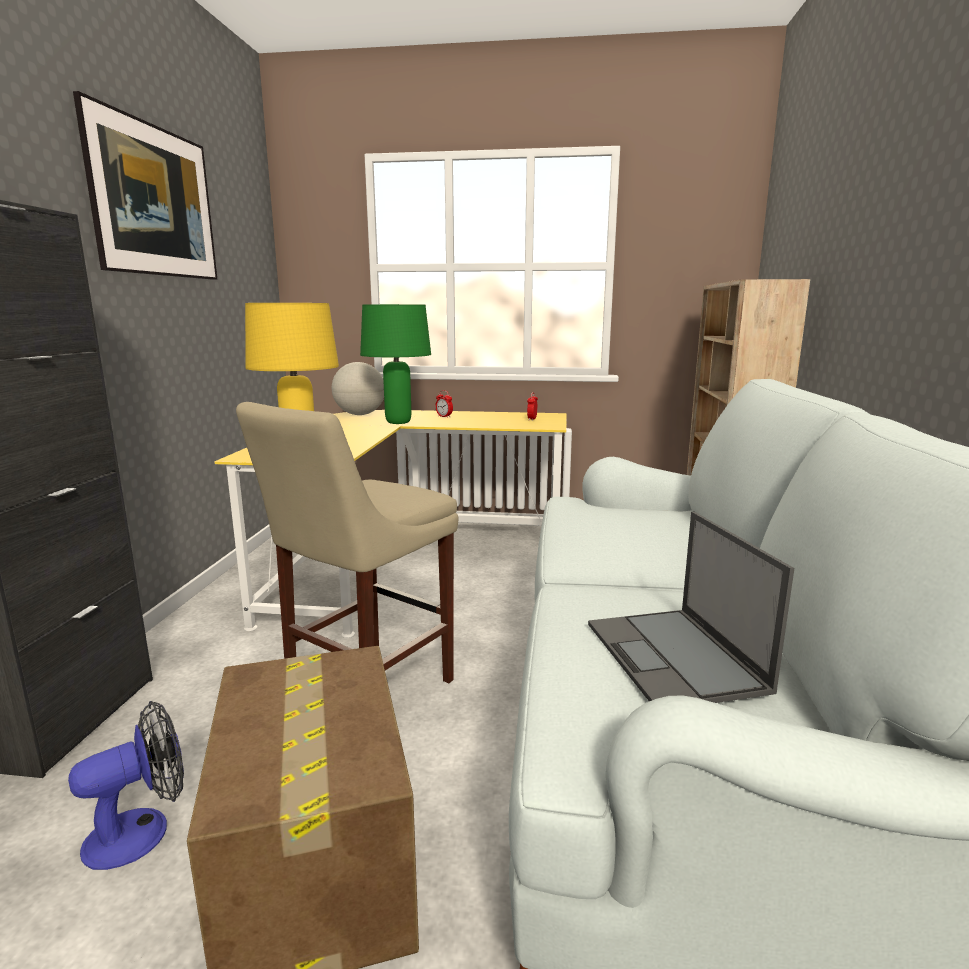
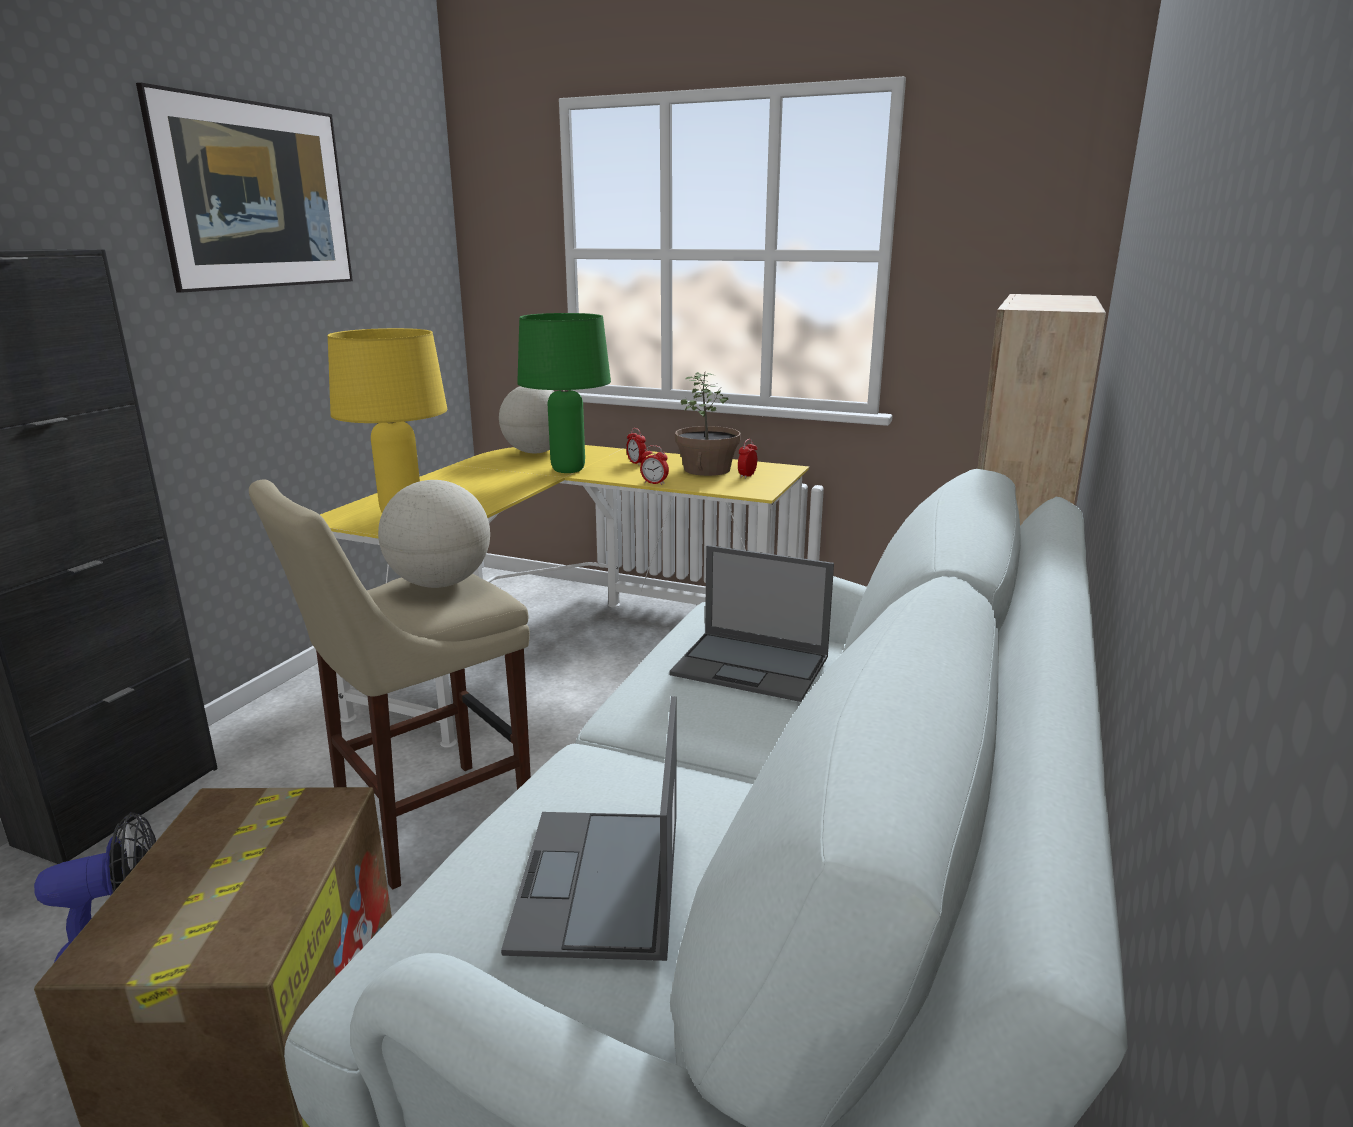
camera: 15 degrees right, 5 degrees up
(377, 488) = (440, 583): none -> globe
(472, 425) = (654, 483): none -> alarm clock
(500, 417) = (707, 470): none -> potted plant
(633, 525) = (752, 666): none -> laptop

